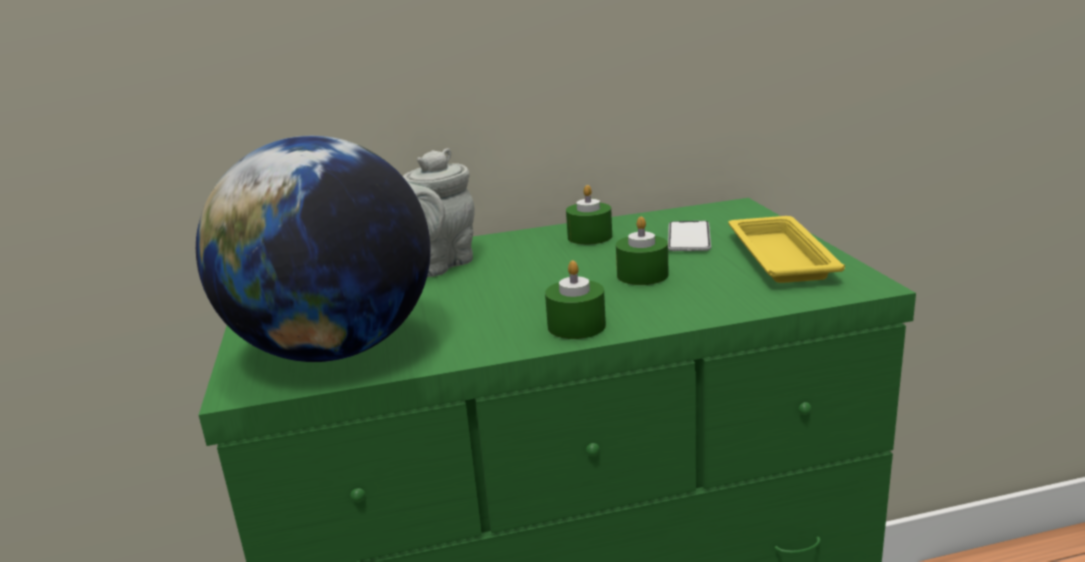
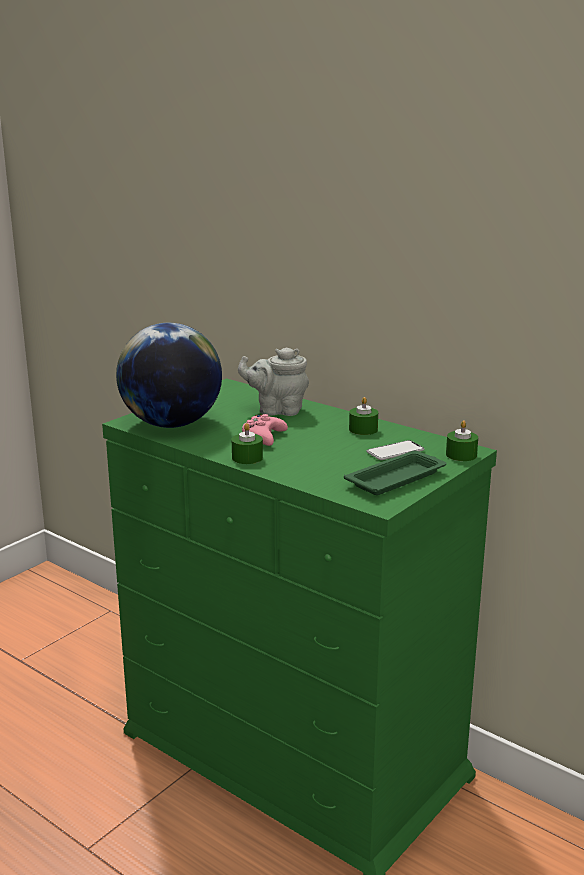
camera: 50 degrees right, 0 degrees up
(515, 297) = (263, 437): none -> pink game controller
(642, 275) = (325, 455): green candle -> green candle (461, 455)
(779, 256) = (397, 478): yellow tray -> green tray

